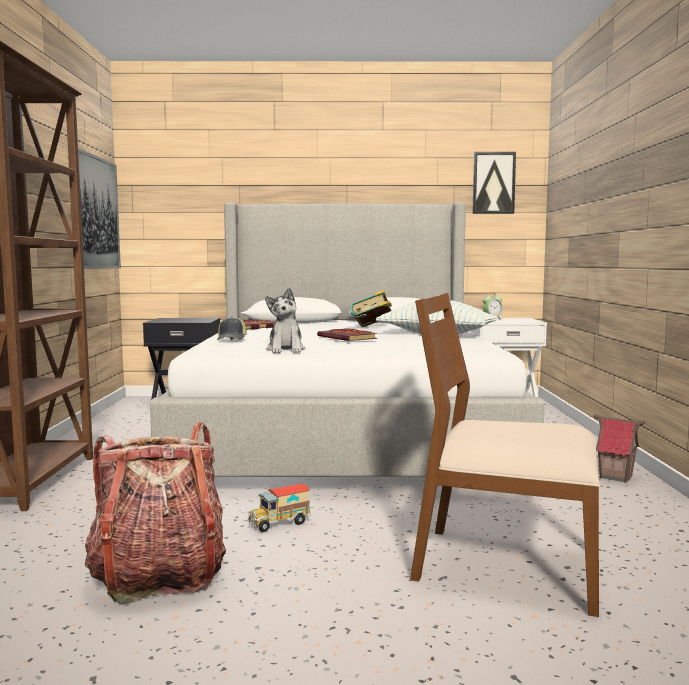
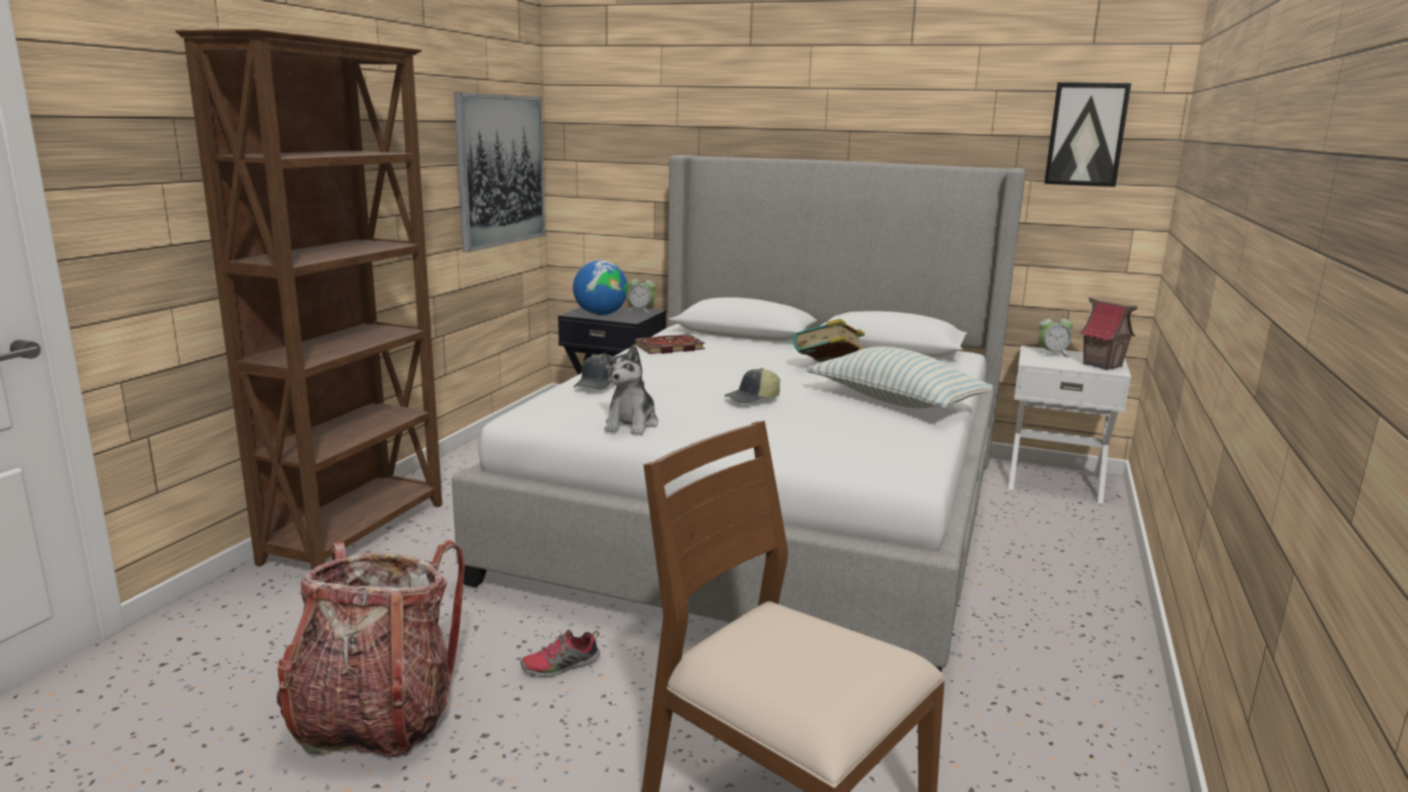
camera: 20 degrees right, 10 degrees up
(175, 321) = (600, 314): none -> globe
(202, 318) = (641, 310): none -> alarm clock
(278, 524) = (561, 666): toy truck -> shoe
(349, 338) = (753, 399): book -> cap
(615, 476) = (1098, 679): toy house -> toy house (1102, 365)

